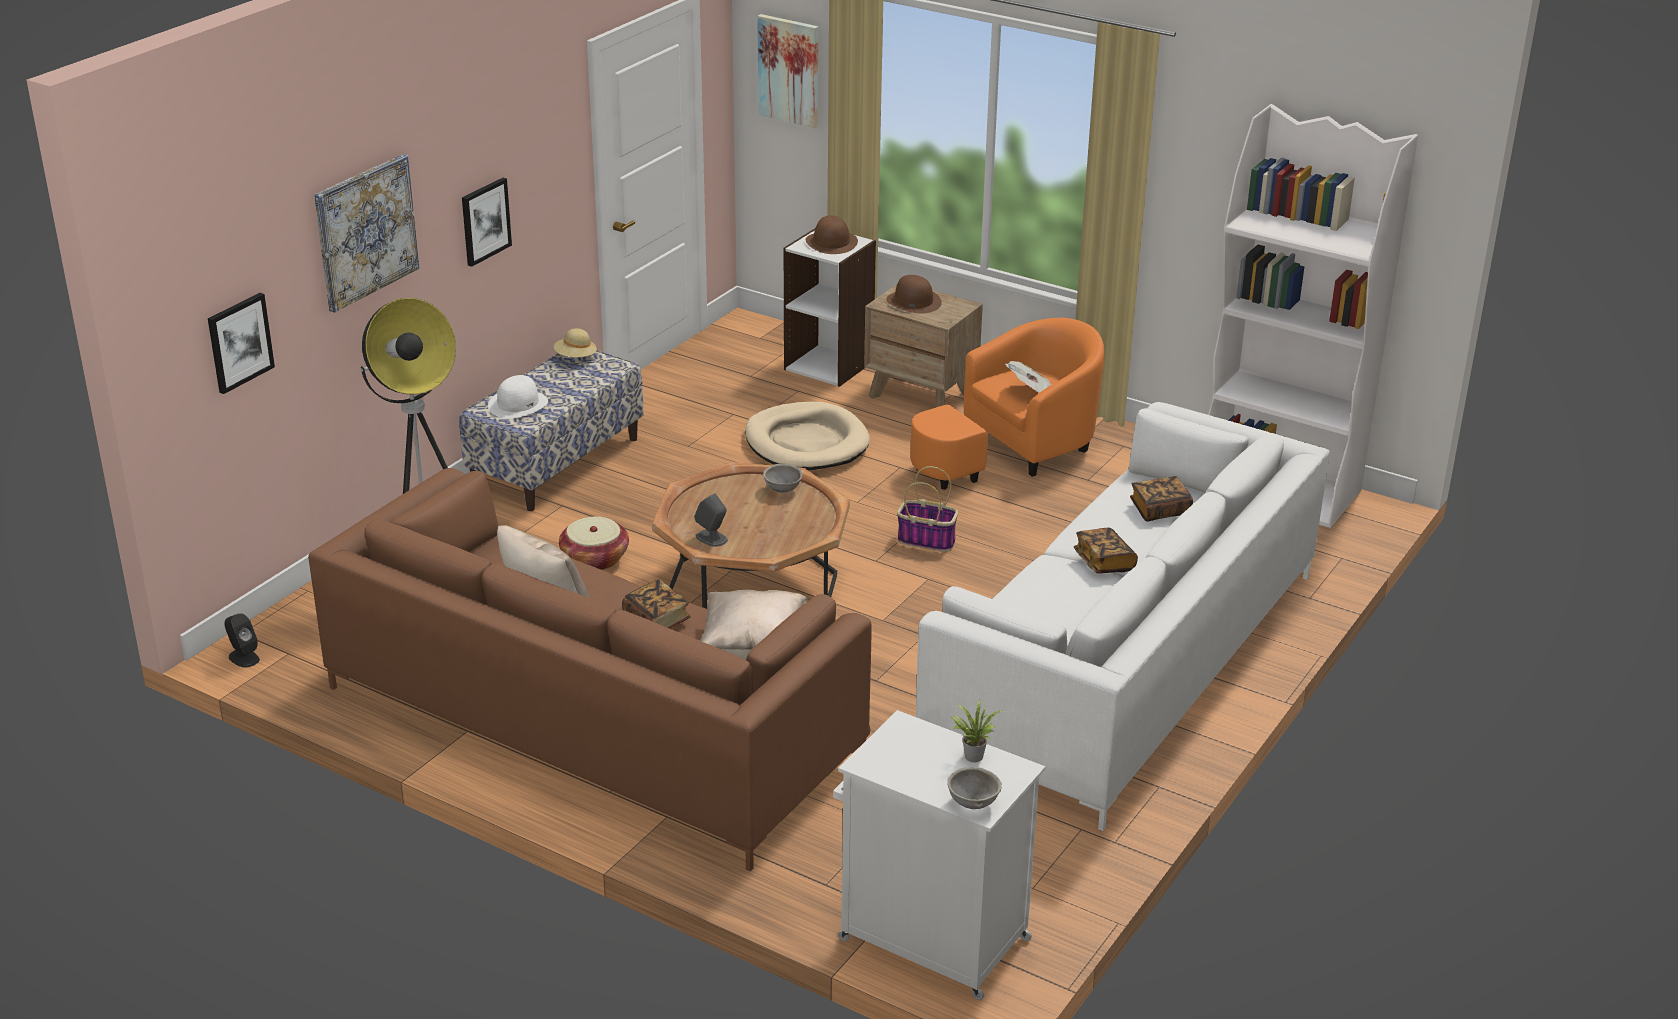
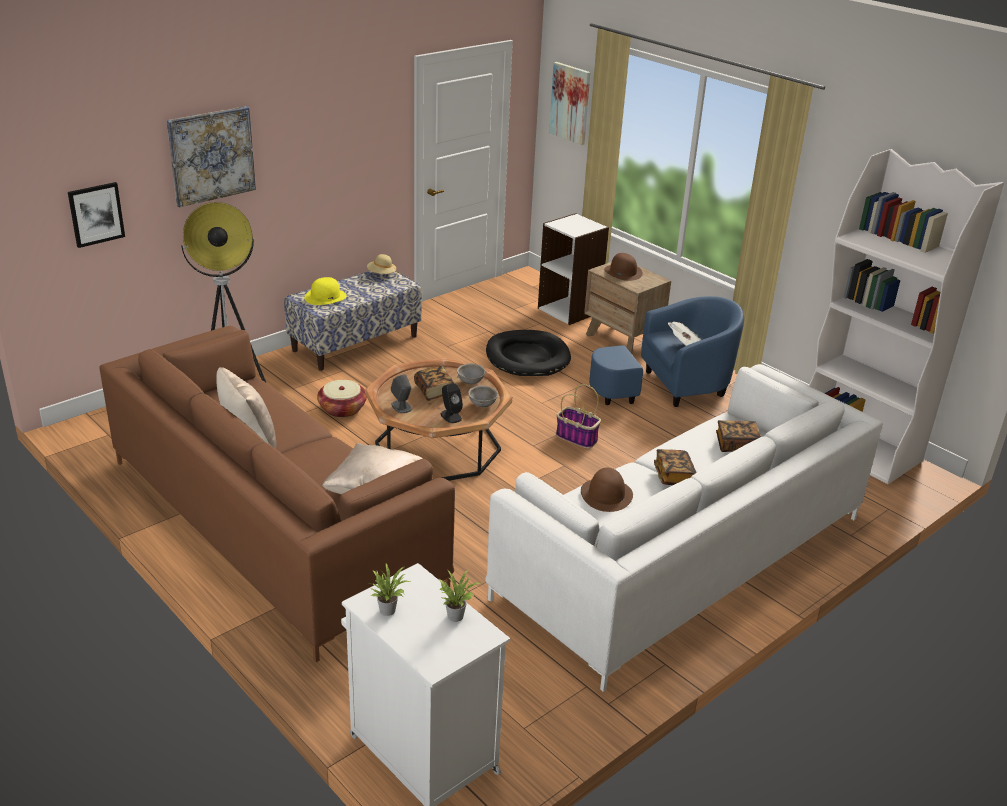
camera: 15 degrees right, 0 degrees up
(243, 658) = (79, 432): black speaker -> black speaker (450, 416)
(485, 221) = (317, 167): picture -> none
(518, 404) = (325, 297): white hat -> yellow hat
(657, 620) = (319, 457): book -> book (434, 391)
(806, 442) = (527, 357): beige dog bed -> black dog bed
(831, 242) = (577, 224): brown hat -> brown hat (606, 495)
(895, 764) = (388, 609): none -> potted plant
(973, 803) = (431, 658): grey bowl -> grey bowl (483, 405)
(1013, 452) = (669, 388): orange armchair -> blue armchair

